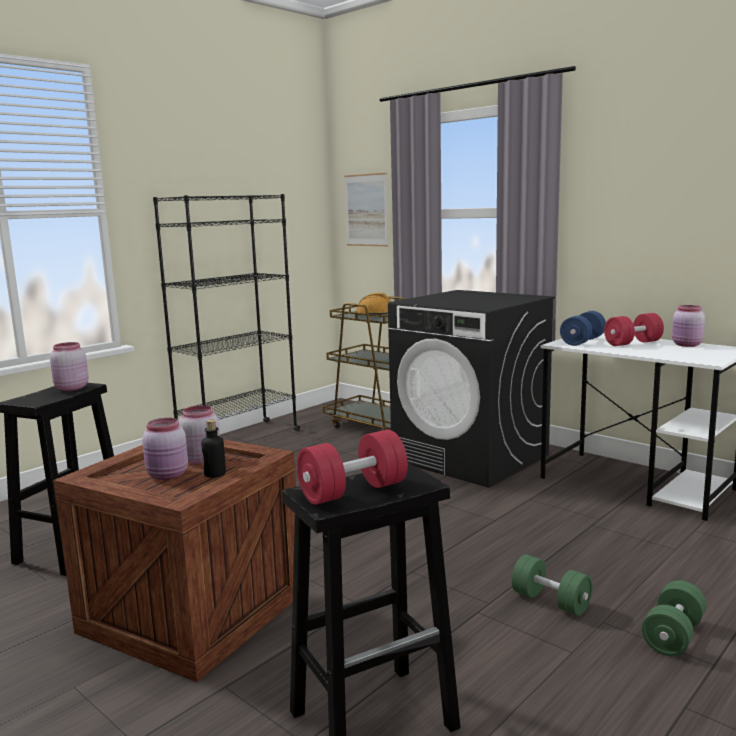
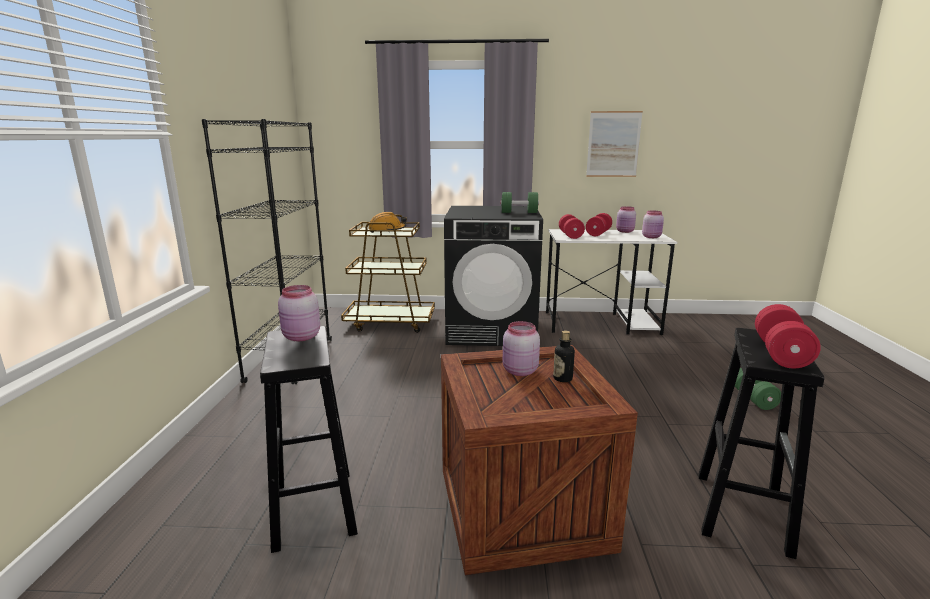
camera: 40 degrees left, 5 degrees up
(168, 475) = (534, 391): pink jar -> pink jar (652, 237)
(366, 210) = (342, 140): picture -> picture (613, 144)
(551, 601) = (684, 403): green dumbbell -> green dumbbell (519, 212)
(582, 341) = (570, 235): blue dumbbell -> red dumbbell

